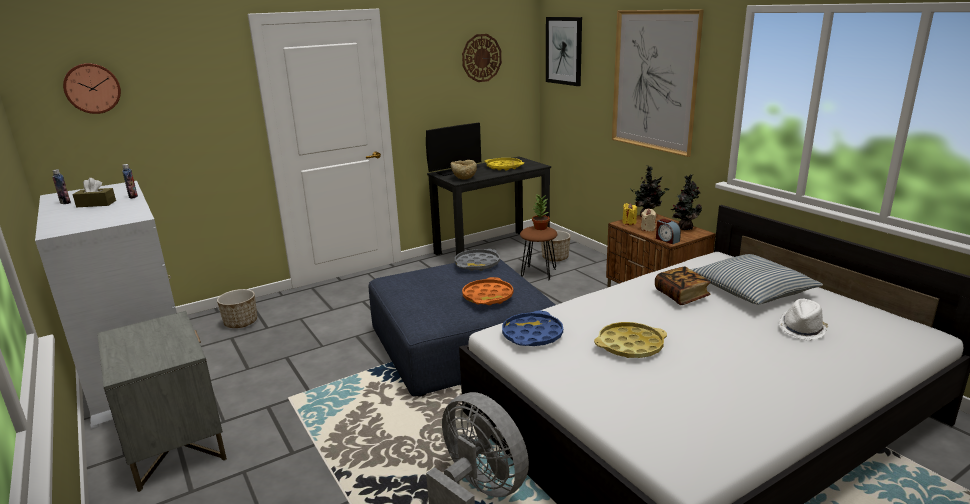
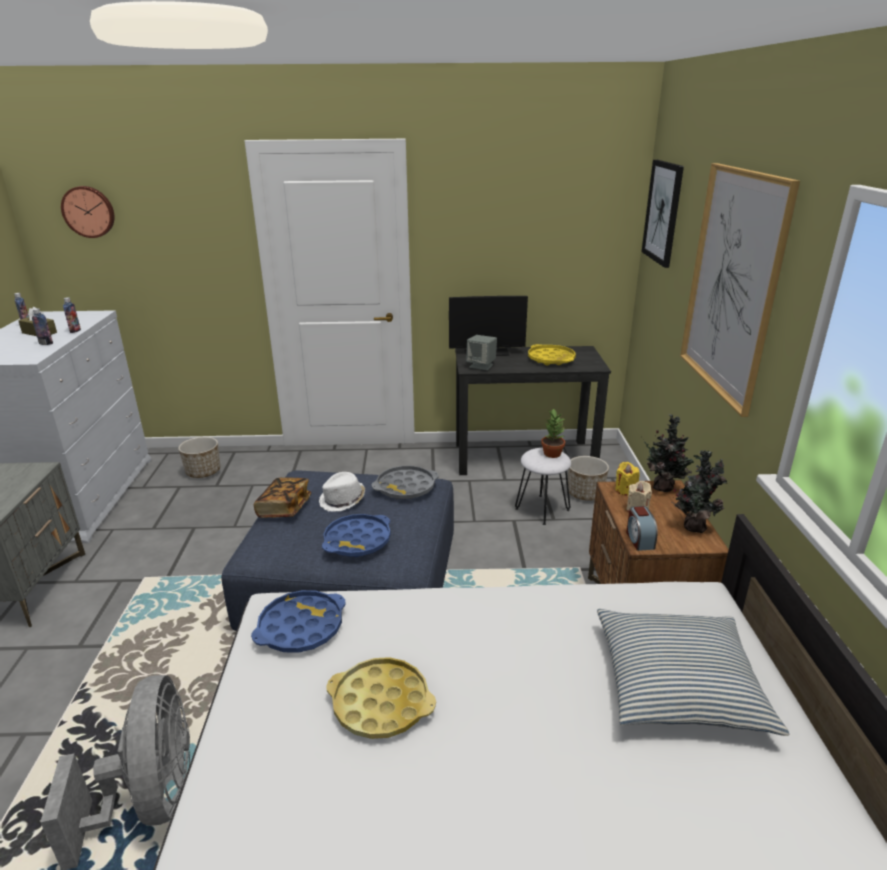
camera: 30 degrees right, 5 degrees up
(125, 207) = (46, 343): none -> bottle
(464, 178) = (481, 366): beige bowl -> grey speaker
(481, 58) = (549, 210): wall clock -> none
(488, 296) = (357, 541): orange tray -> blue tray
(538, 273) = (542, 509): brown stool -> white stool
(681, 295) = (556, 646): book -> book (284, 508)
(802, 329) = (666, 805): white hat -> white hat (343, 500)

